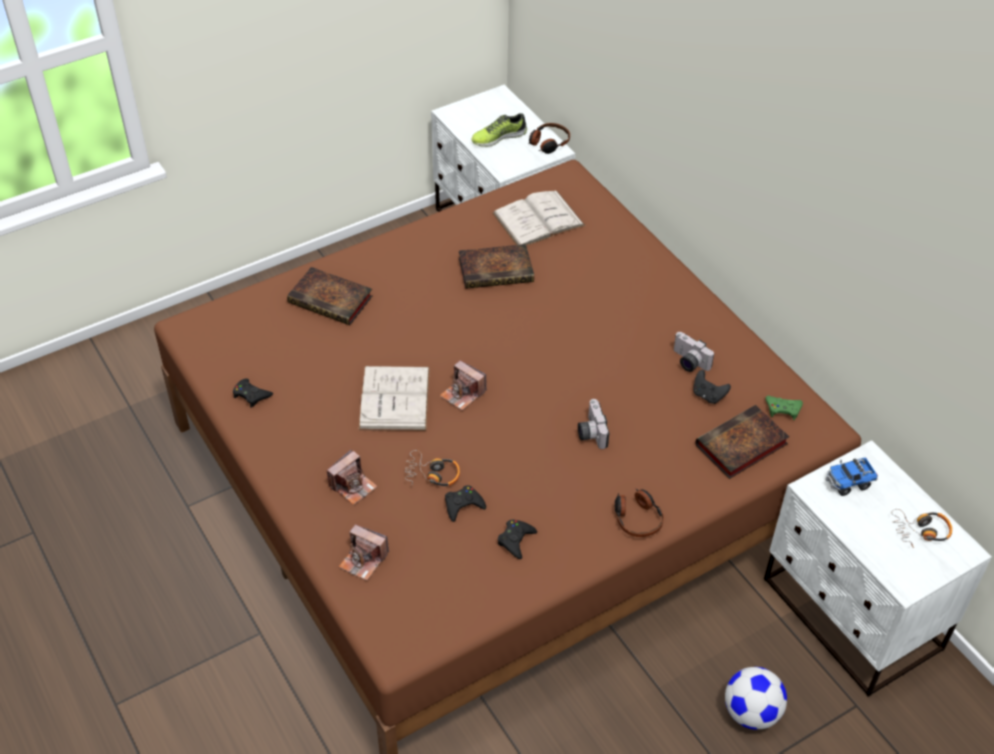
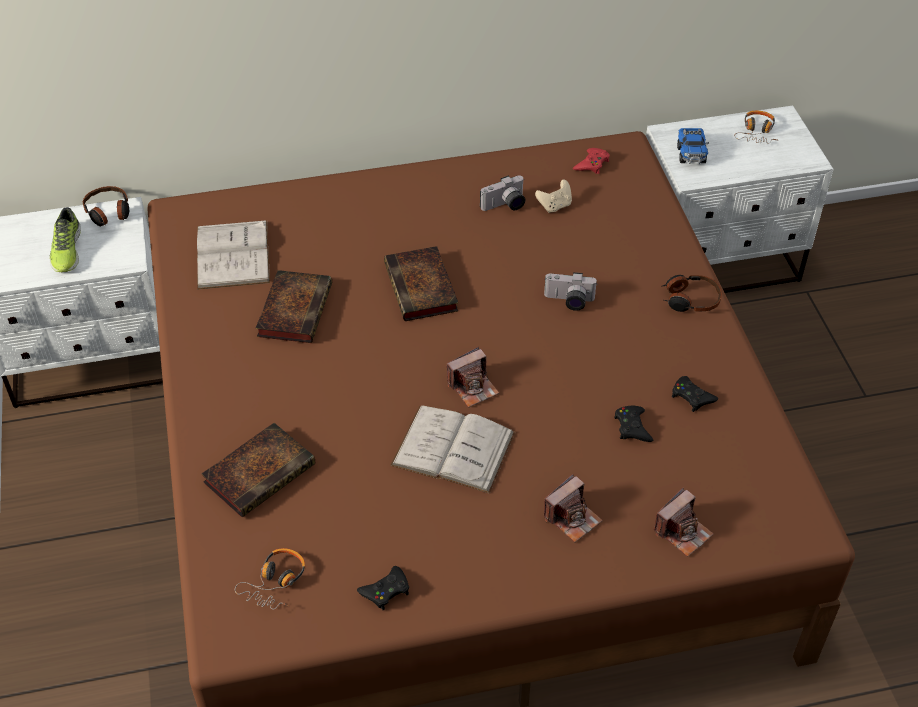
camera: 70 degrees left, 0 degrees up
(353, 486) = (572, 518): camera -> camera turned 75 degrees clockwise
(432, 475) = (581, 443): headphones -> headphones (276, 583)
(708, 395) = (554, 206): black game controller -> beige game controller
(740, 446) = (626, 205): book -> book (422, 289)
(751, 713) = (799, 360): football -> none
(783, 409) = (592, 164): green game controller -> red game controller

